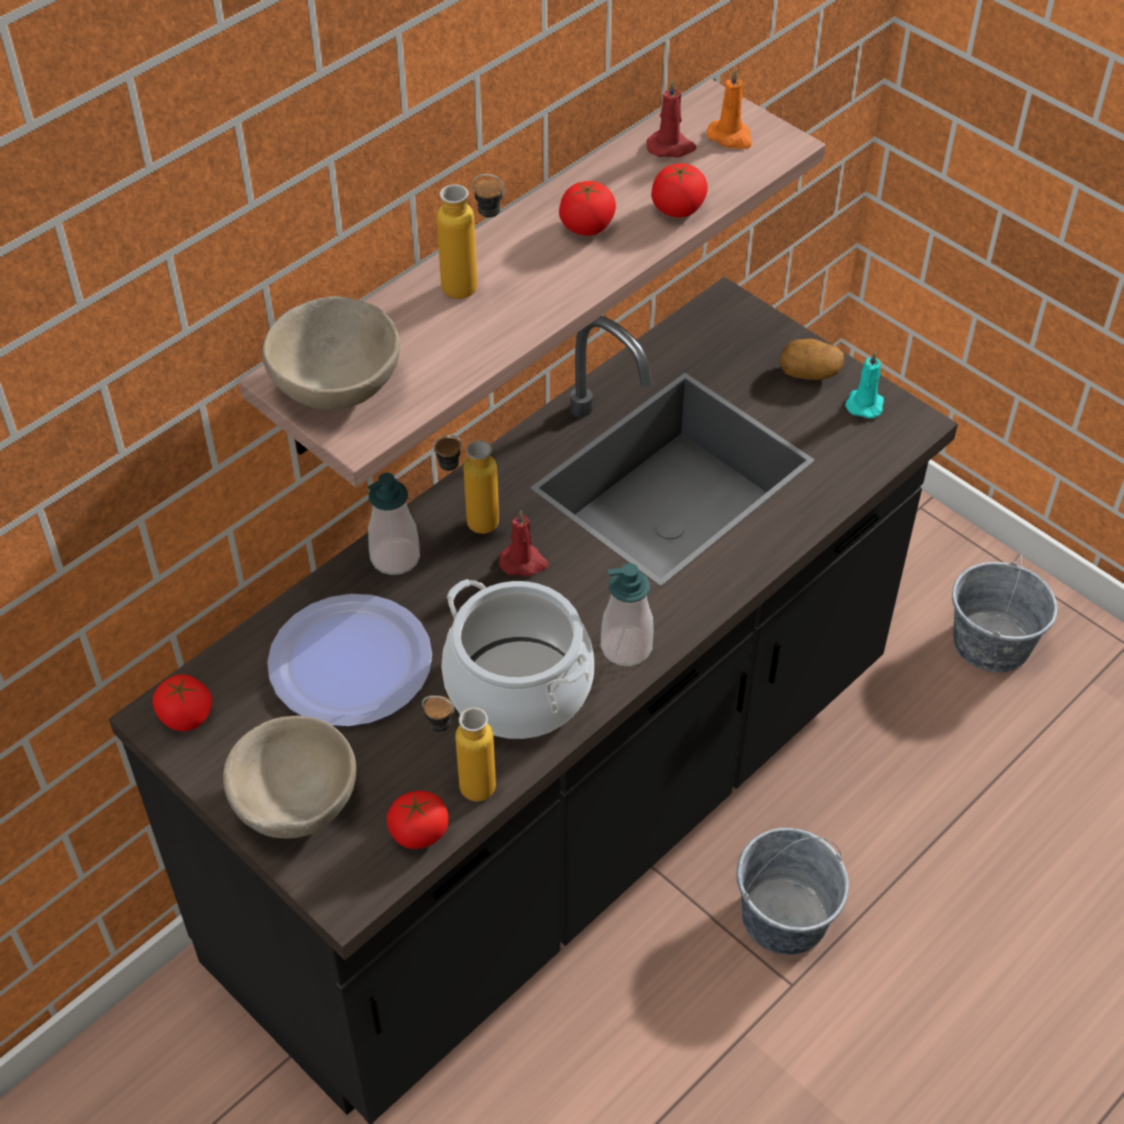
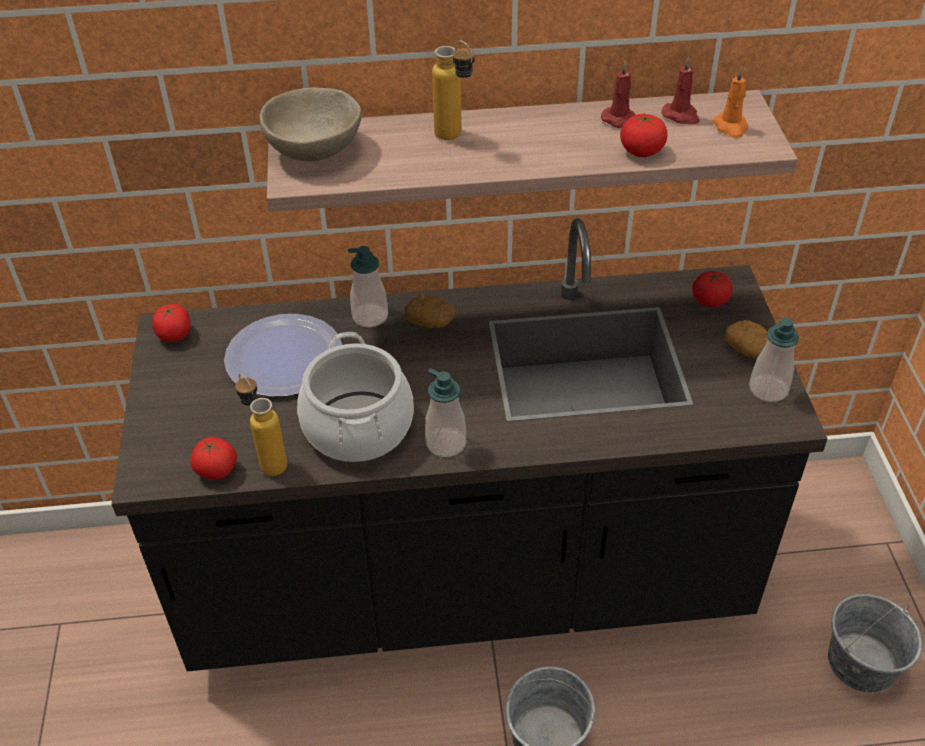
camera: 40 degrees right, 5 degrees down
(294, 800) = (176, 411): beige bowl -> none
(469, 524) = (430, 322): bottle -> potato
(524, 562) = (438, 360): red candle -> red candle (620, 120)
(587, 226) = (568, 135): tomato -> tomato (710, 301)
(865, 403) = (768, 389): turquoise candle -> soap dispenser

